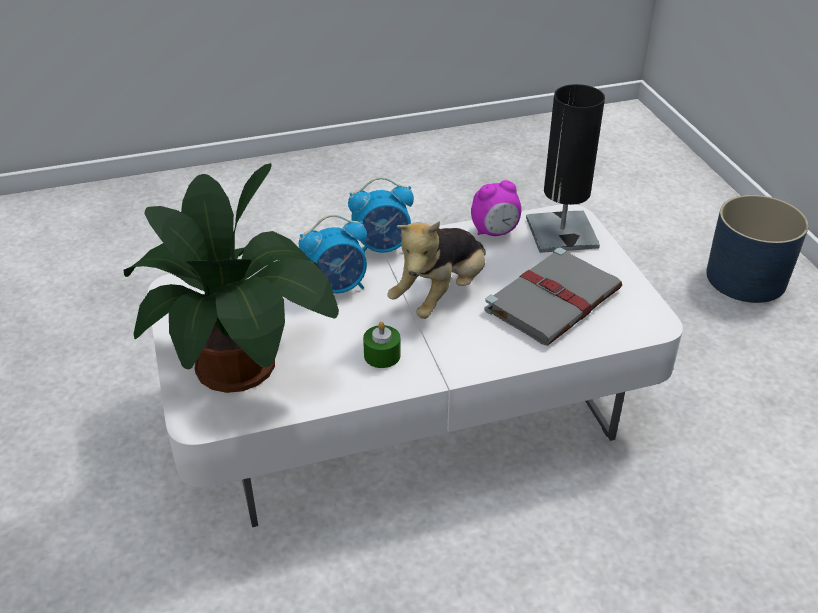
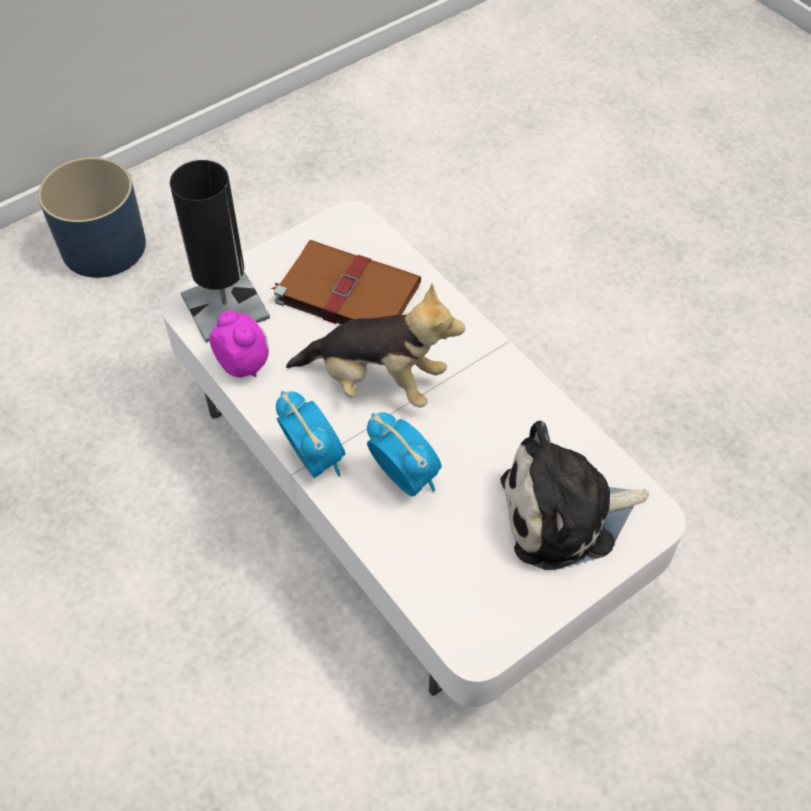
camera: 110 degrees left, 15 degrees up
(242, 366) = (565, 514): potted plant -> plush toy
(382, 355) = (491, 402): green candle -> none
(554, 299) = (345, 292): grey book -> brown book

